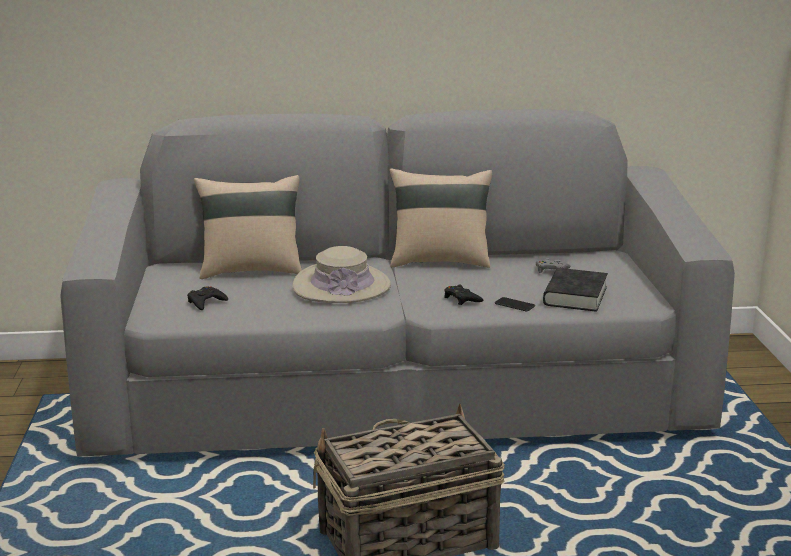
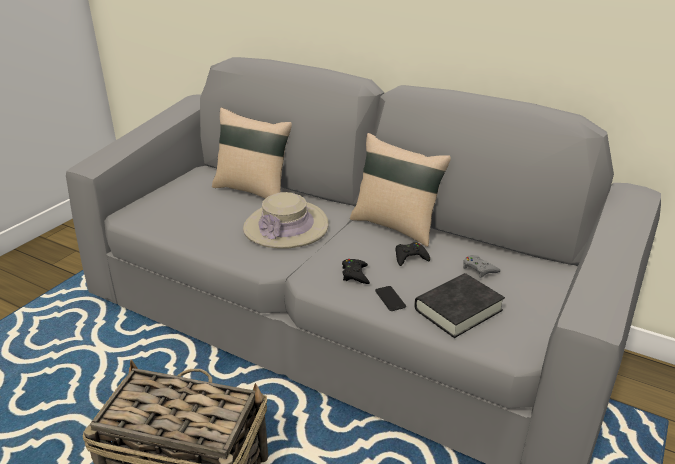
camera: 35 degrees right, 10 degrees up
(206, 302) = (182, 210): black game controller -> black game controller (410, 257)

